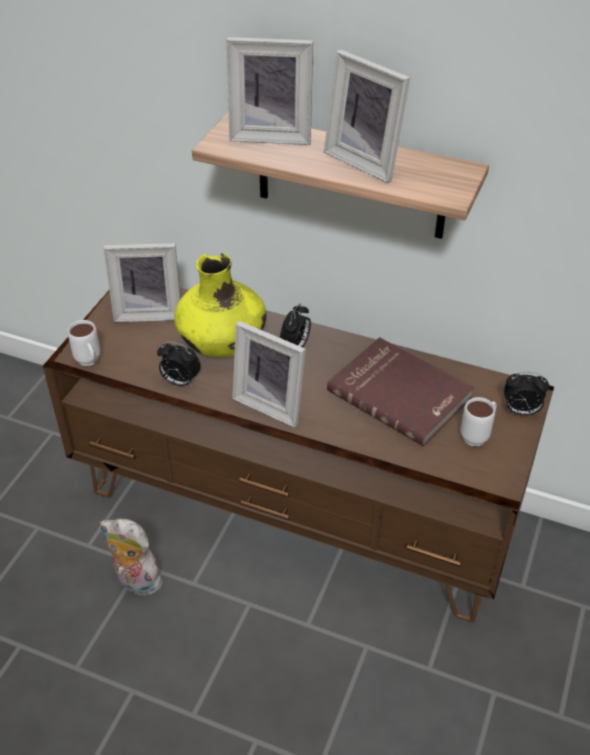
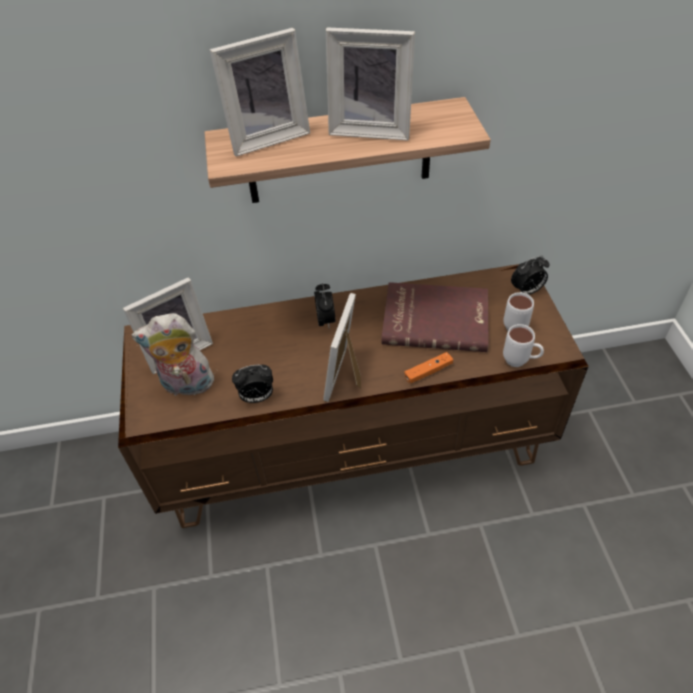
camera: 30 degrees left, 5 degrees up
(90, 363) = (162, 422): white mug -> white mug (520, 362)
(135, 581) = (273, 581): plush toy -> plush toy (186, 386)
(223, 345) = (266, 348): yellow vase -> none
(272, 403) = (348, 377): picture frame -> picture frame turned 105 degrees clockwise
(349, 435) = (428, 371): none -> orange game controller

